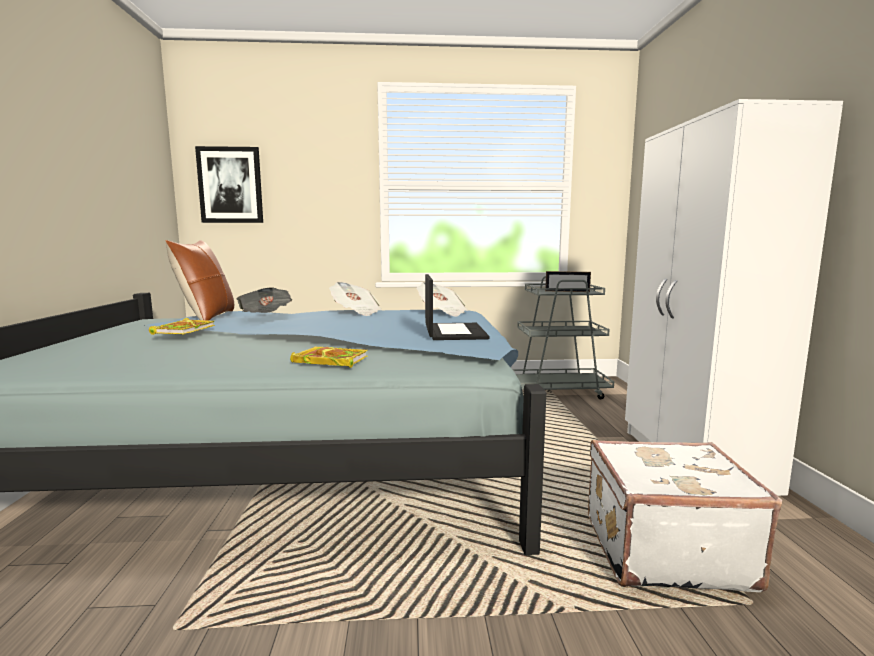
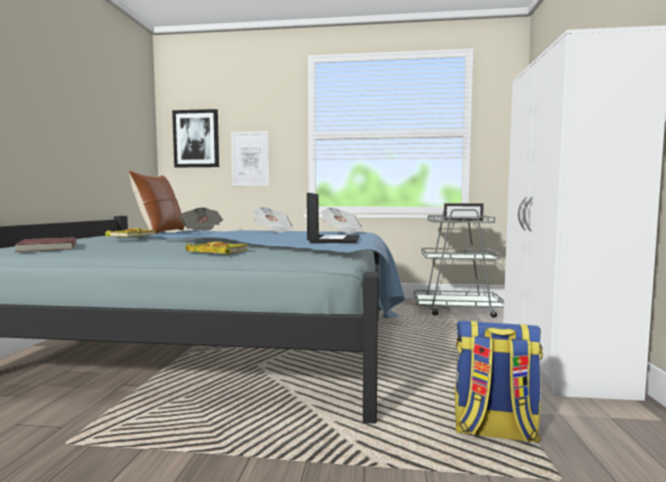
camera: 10 degrees right, 5 degrees down
(80, 360) = (46, 247): none -> red book
(305, 213) = (250, 158): none -> picture
(663, 549) = (493, 431): white suitcase -> backpack

